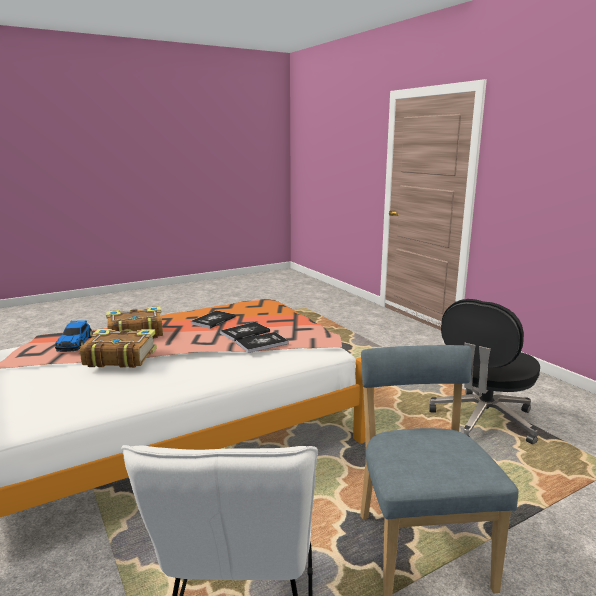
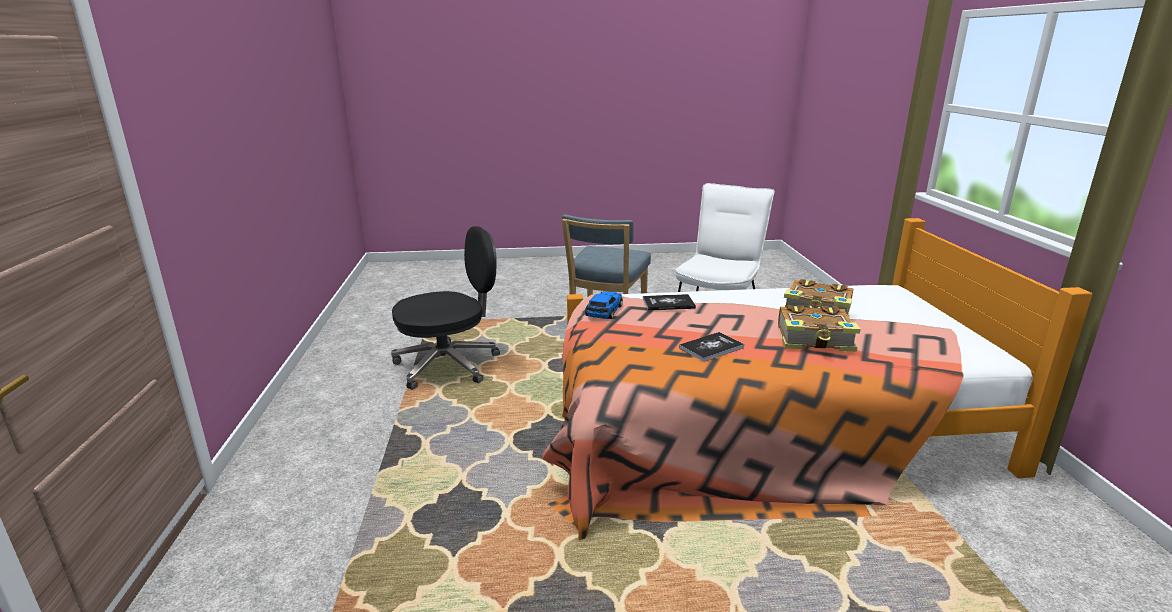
camera: 155 degrees left, 5 degrees up
(75, 343) = (887, 343): toy car -> toy car (604, 311)
(245, 332) = (678, 321): book -> none

